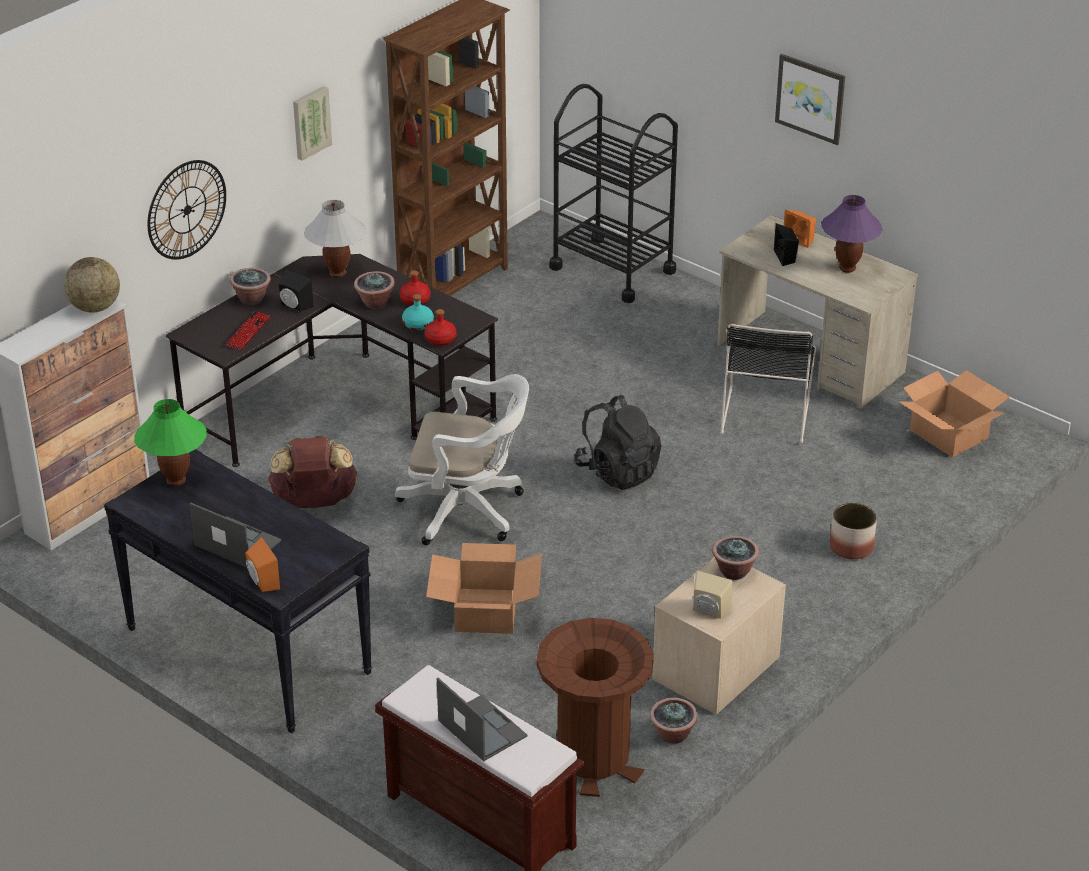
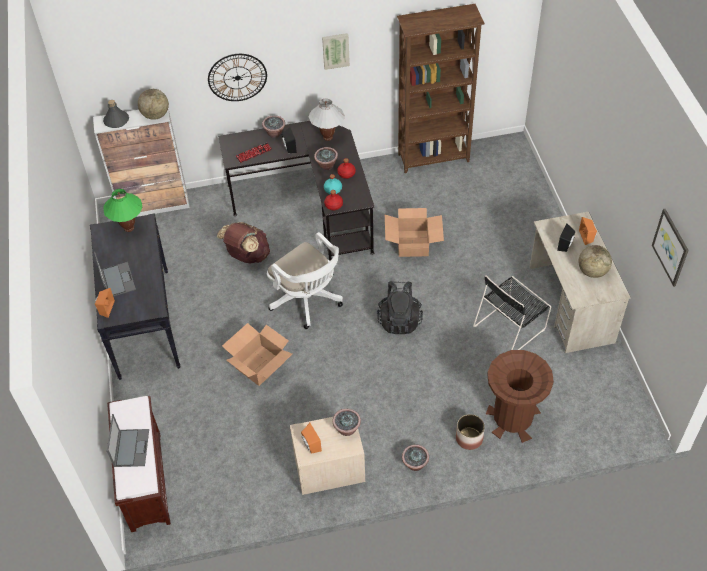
camera: 40 degrees right, 15 degrees up
(38, 337) = (116, 121): none -> grey bottle
(593, 759) = (224, 481): brown trash can -> brown trash can (512, 418)
(612, 269) = (522, 189): black cart -> none
(672, 735) = (271, 492): potted plant -> potted plant (415, 464)
(708, 611) = (310, 445): beige speaker -> orange speaker
(810, 98) = (616, 160): picture -> picture (671, 247)
(847, 268) = (592, 271): purple table lamp -> globe
(949, 433) = (598, 398): cardboard box -> cardboard box (413, 243)

